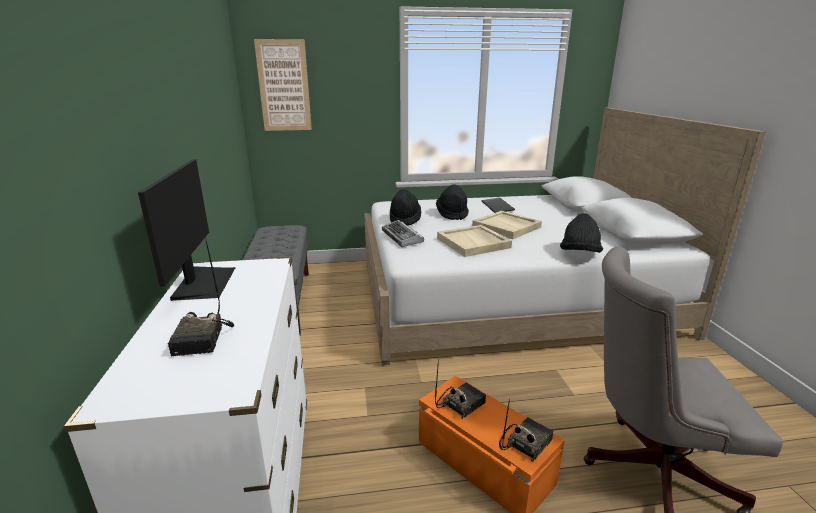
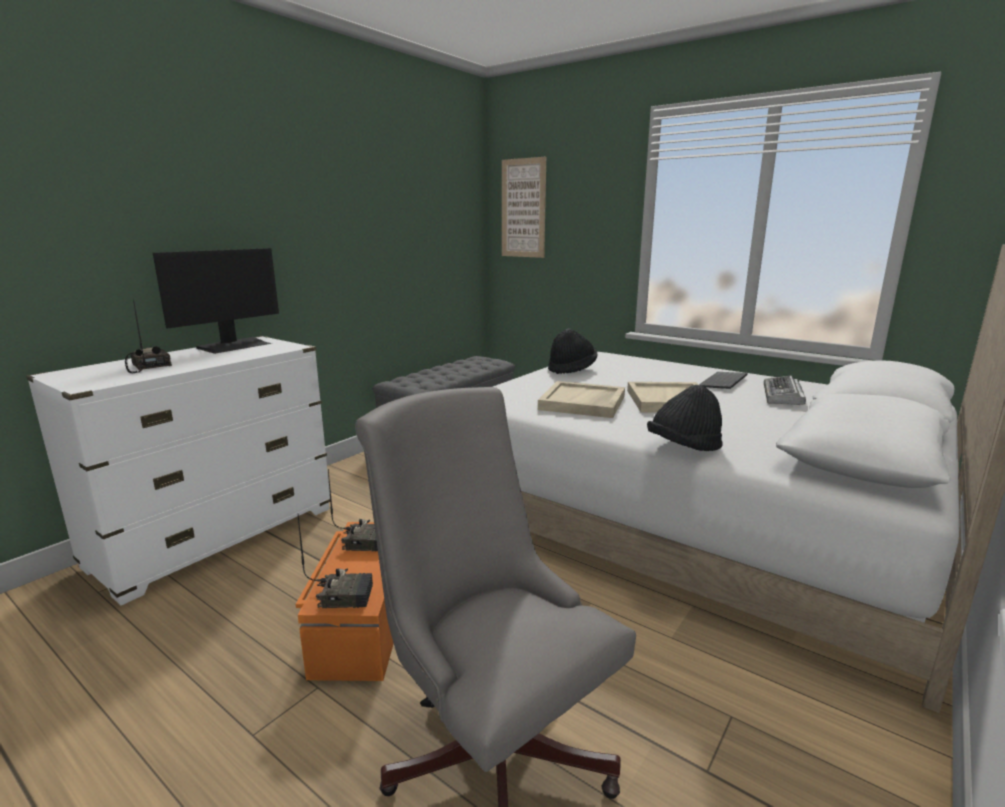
camera: 45 degrees right, 5 degrees down
(204, 339) = (148, 366): radio -> radio turned 105 degrees clockwise
(402, 237) = (526, 381): keyboard -> keyboard (782, 396)
(452, 214) = (638, 376): black hat -> none

